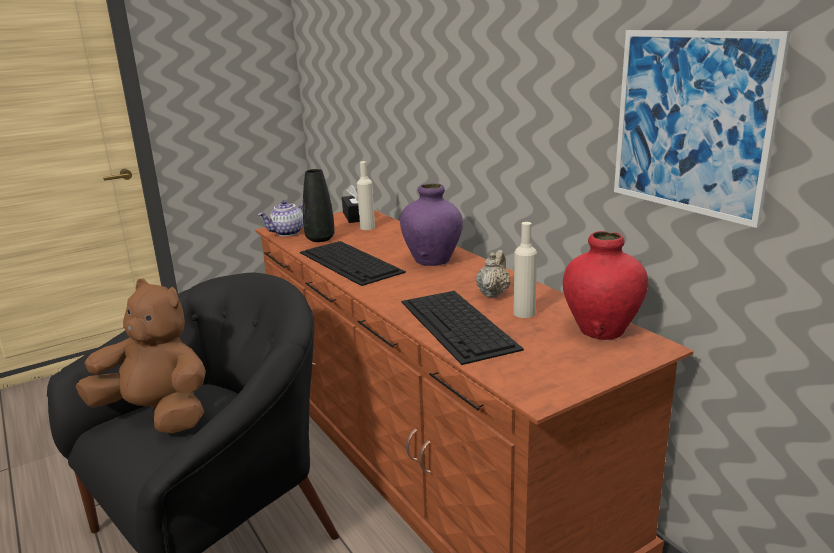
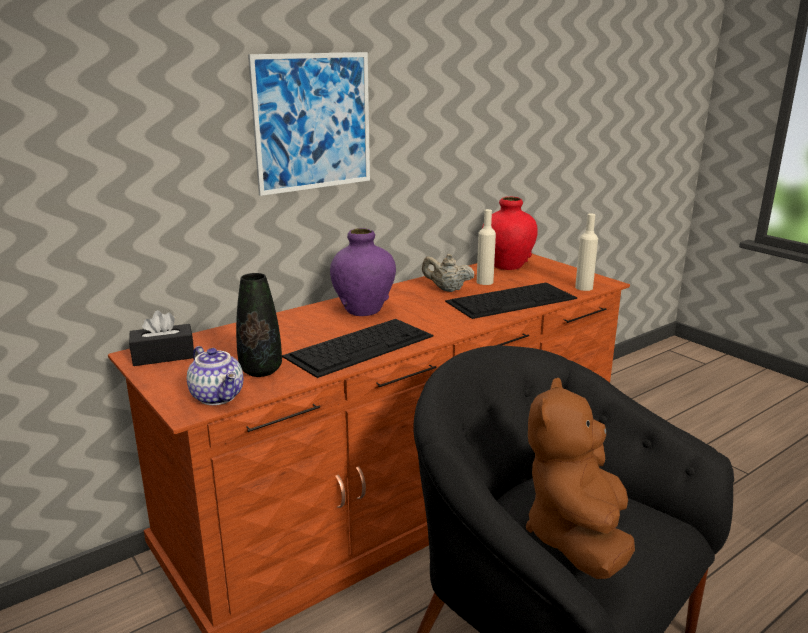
camera: 95 degrees left, 0 degrees up
(367, 227) = (225, 345): beige bottle -> beige bottle (584, 287)
(690, 123) = (510, 117): picture -> picture (313, 122)

